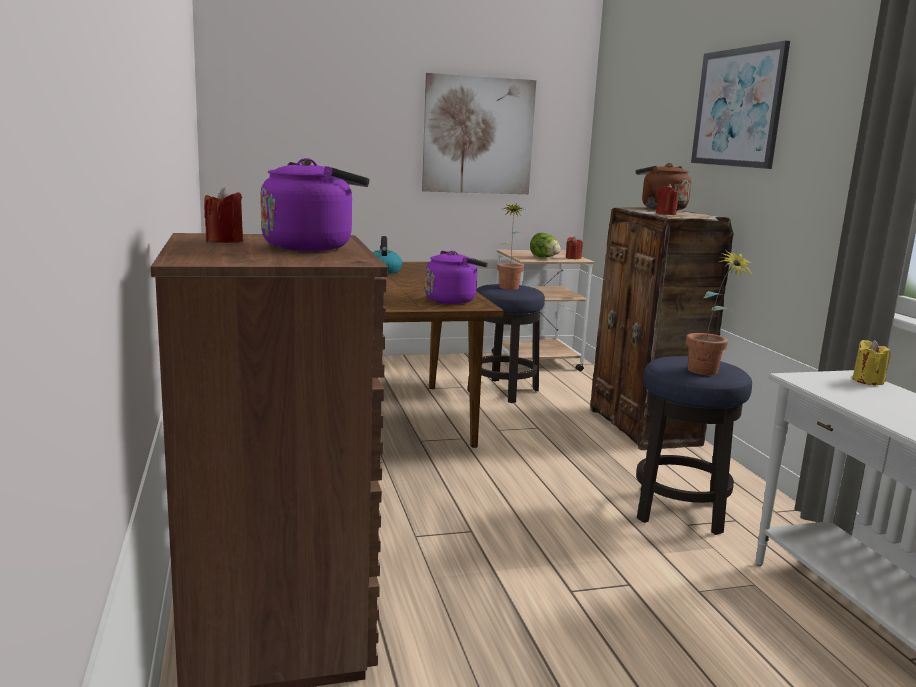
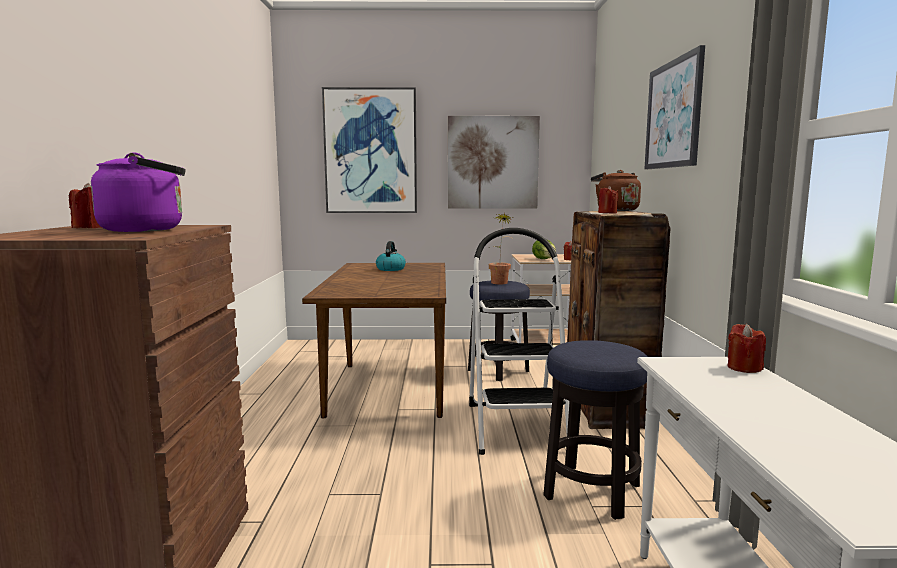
camera: 15 degrees right, 5 degrees down
(326, 113) = (371, 151): none -> picture
(453, 300) = (413, 290): purple kettle -> none
(563, 451) = (516, 425): none -> step ladder
(707, 373) = (599, 357): potted plant -> none
(868, 381) = (744, 368): yellow candle -> red candle

